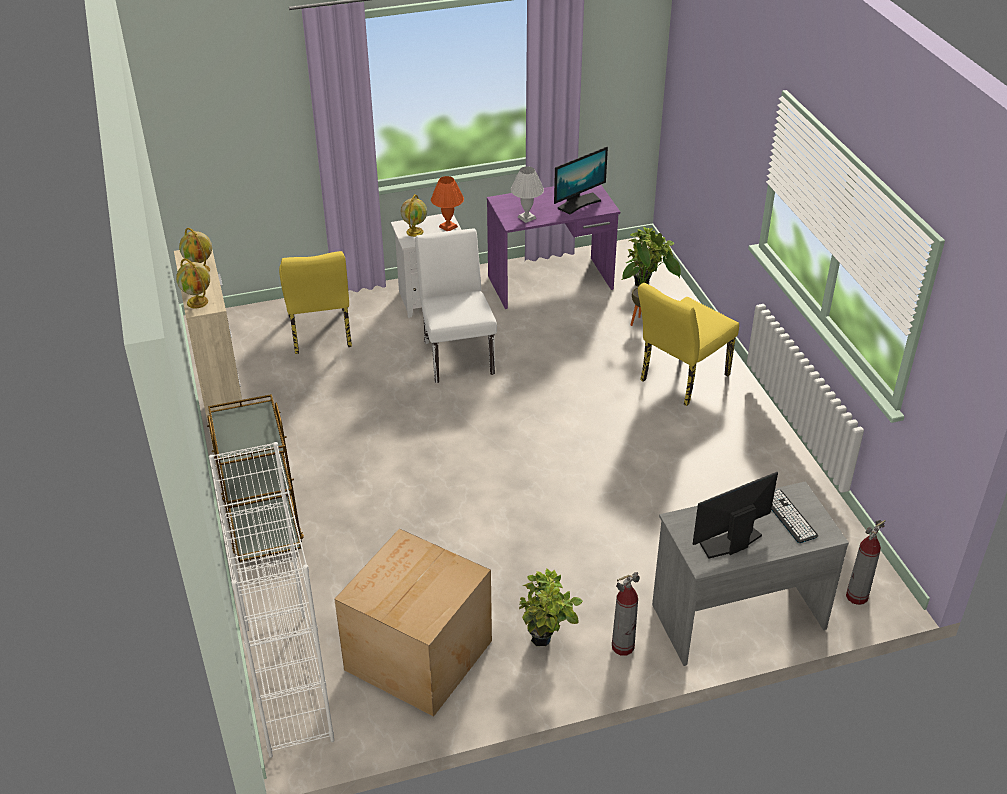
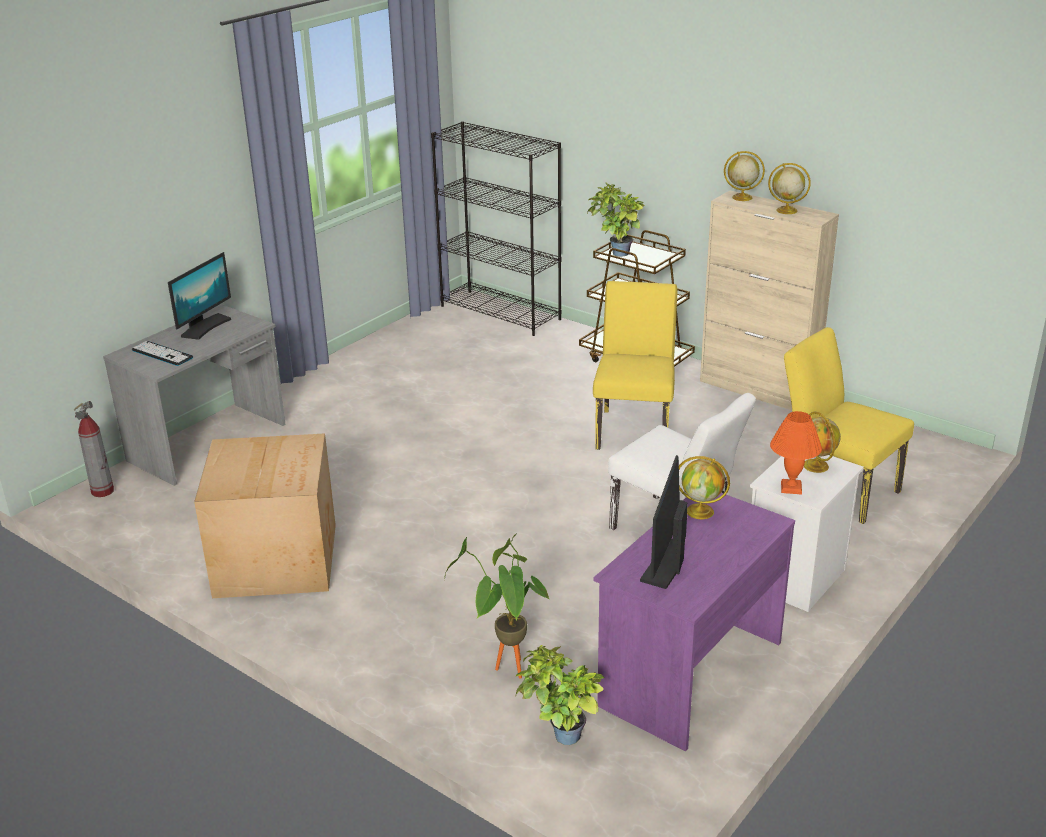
camera: 145 degrees right, 10 degrees down
(287, 682) = (501, 312): white bookcase -> black bookcase
(416, 655) = (435, 346): cardboard box -> cardboard box (278, 559)
(526, 218) = (701, 511): white table lamp -> globe
(546, 642) = (351, 380): potted plant -> potted plant (615, 254)
(623, 646) = (291, 397): fire extinguisher -> none
(679, 380) = (396, 612): yellow chair -> yellow chair (634, 427)

